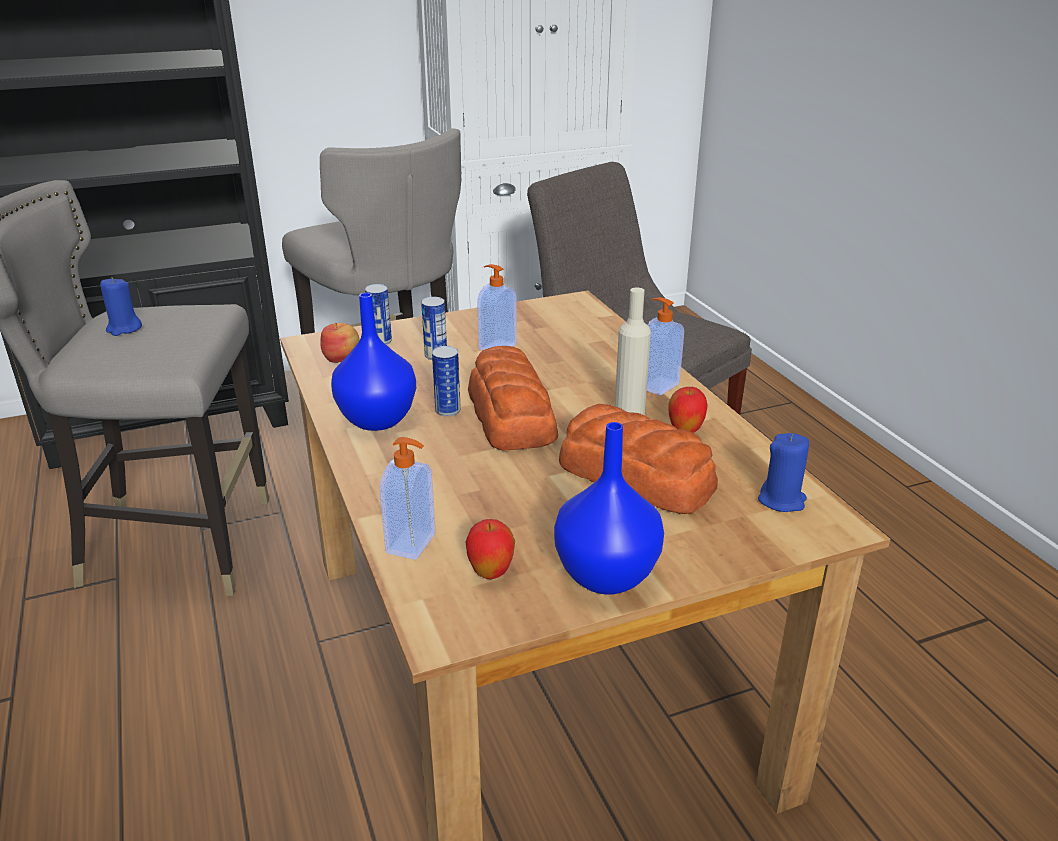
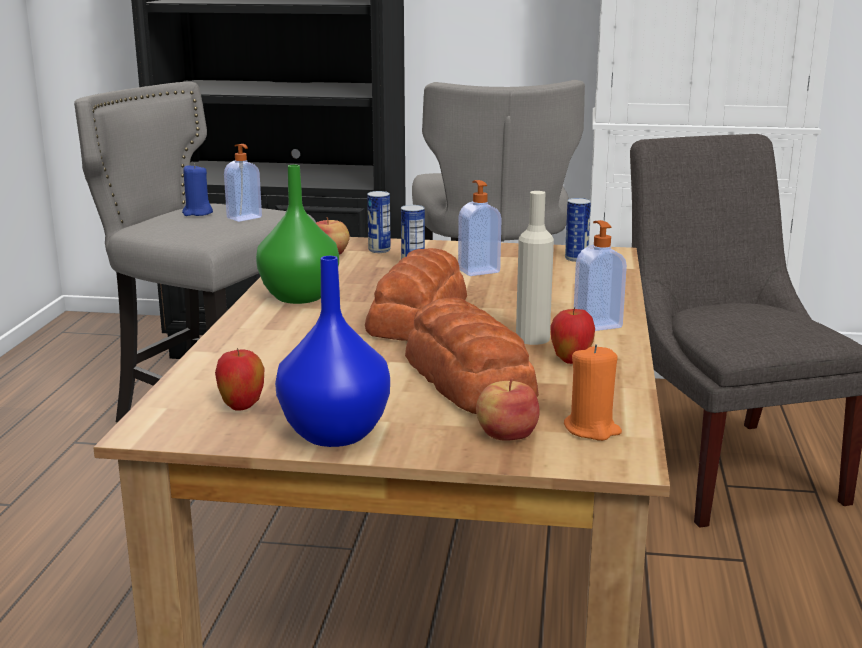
camera: 30 degrees right, 10 degrees down
(375, 420) = (297, 297): blue vase -> green vase
(412, 544) = (209, 375): soap dispenser -> soap dispenser (245, 218)
(448, 411) = (367, 303): can -> can (576, 258)
(732, 527) = (506, 434): none -> apple
(782, 500) = (592, 429): blue candle -> orange candle

